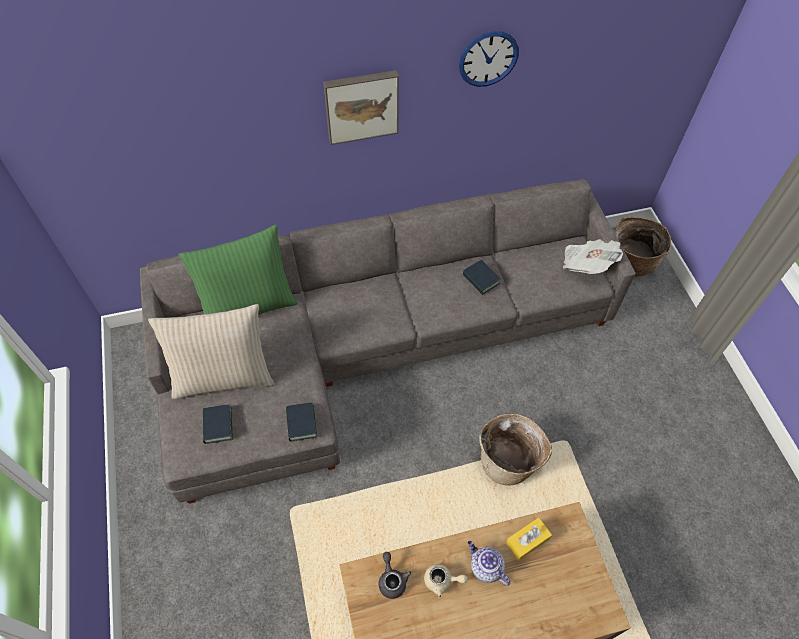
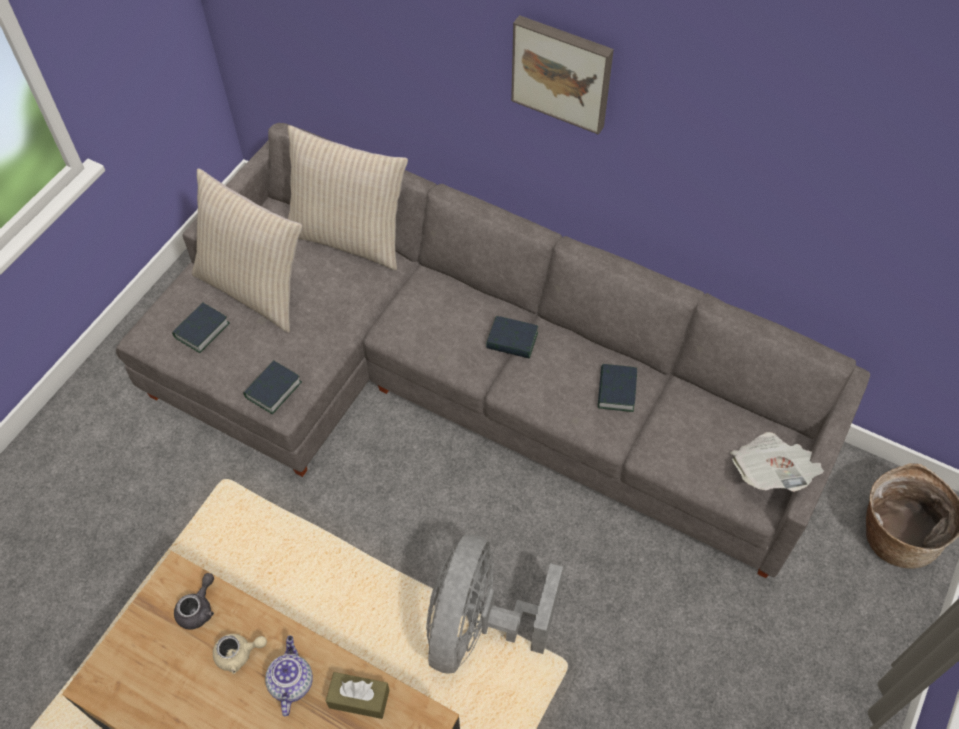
camera: 45 degrees right, 0 degrees up
(248, 305) = (349, 237): green pillow -> beige pillow
(402, 294) = (512, 341): none -> book
(442, 581) = (239, 654): beige teapot -> beige teapot turned 60 degrees counterclockwise
(488, 59) = (744, 101): wall clock -> none
(509, 461) = (479, 626): basket -> grey fan
(527, 541) = (359, 698): yellow tissue box -> brown tissue box

